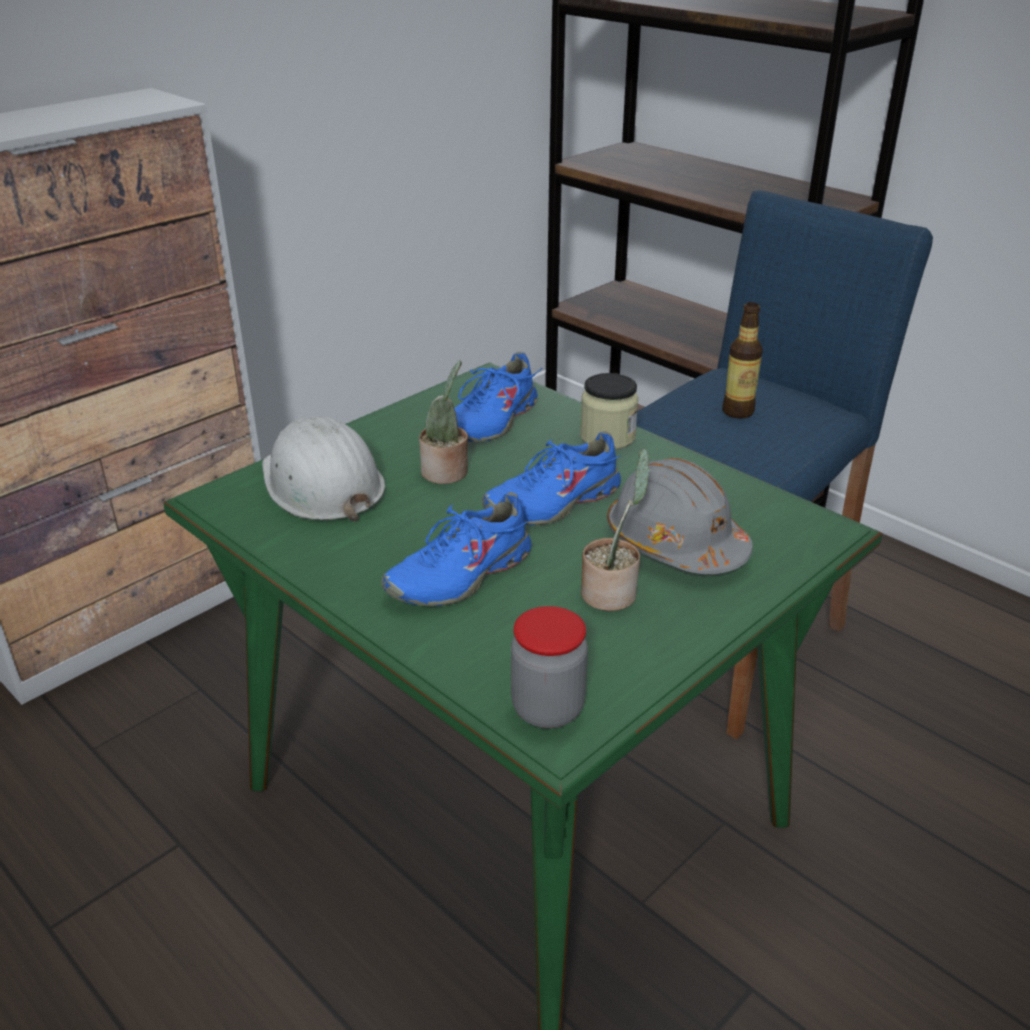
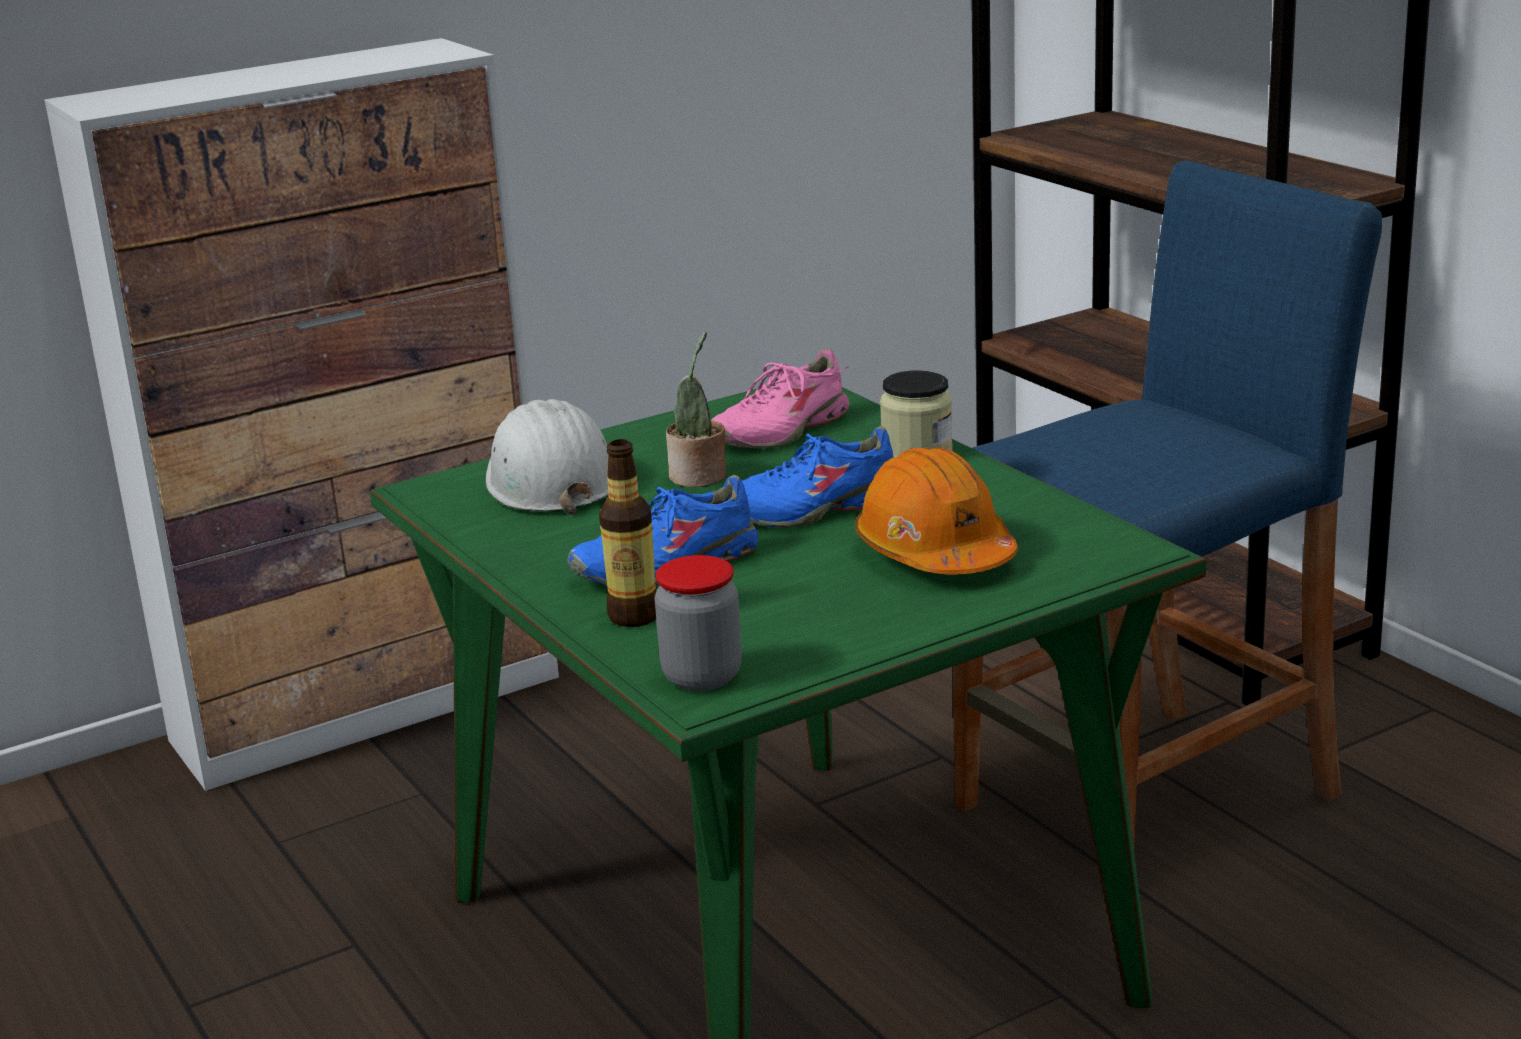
camera: 15 degrees right, 10 degrees down
(490, 421) = (780, 431): blue shoe -> pink shoe
(612, 592) = (831, 590): potted plant -> none
(675, 543) = (935, 553): grey hard hat -> orange hard hat
(738, 411) = (1122, 442): bottle -> bottle (634, 616)

